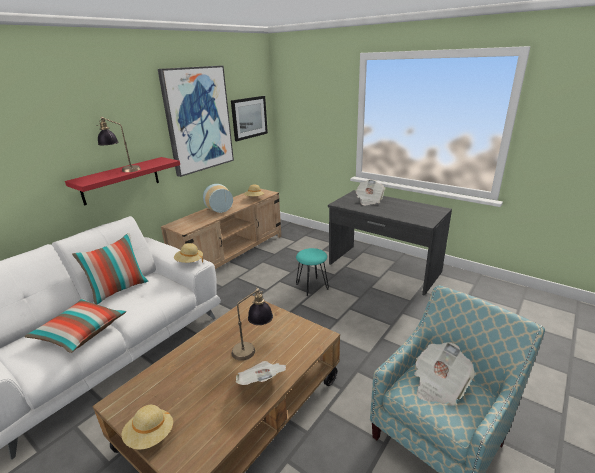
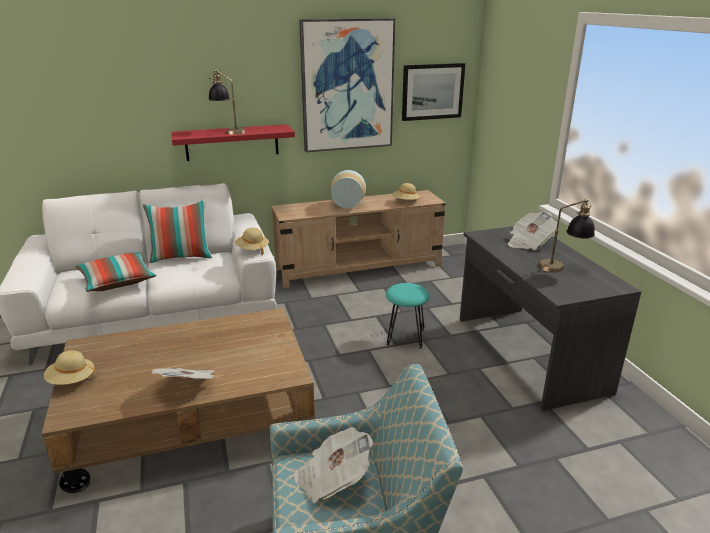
camera: 35 degrees right, 0 degrees up
(253, 349) = (219, 356): table lamp -> table lamp (562, 268)

